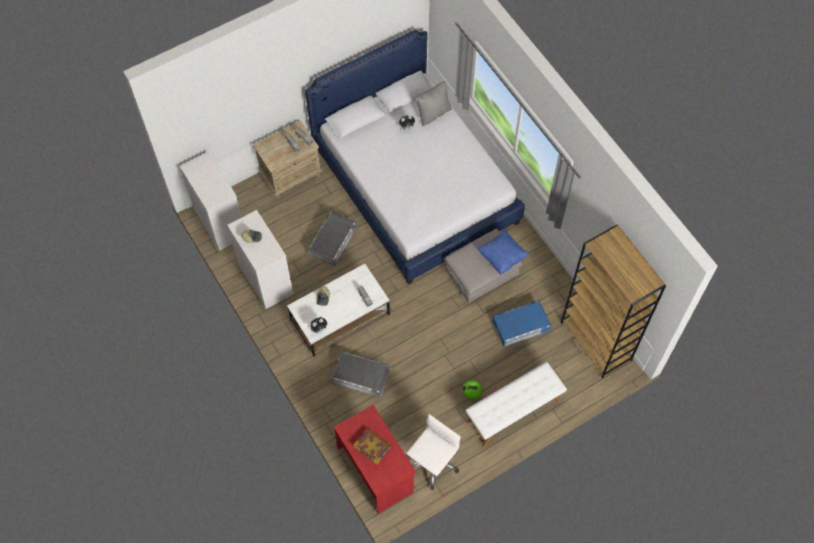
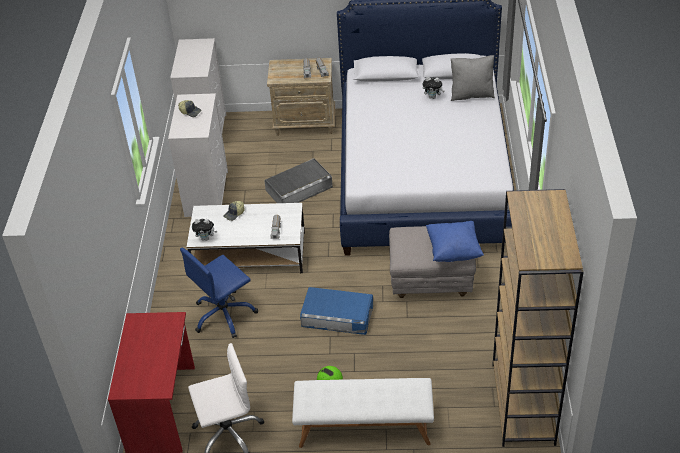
camera: 35 degrees right, 20 degrees down
(361, 377) = (224, 315): grey storage box -> blue office chair
(372, 447) = (148, 350): book -> none
(520, 326) = (440, 347): blue storage box -> blue storage box (337, 316)

